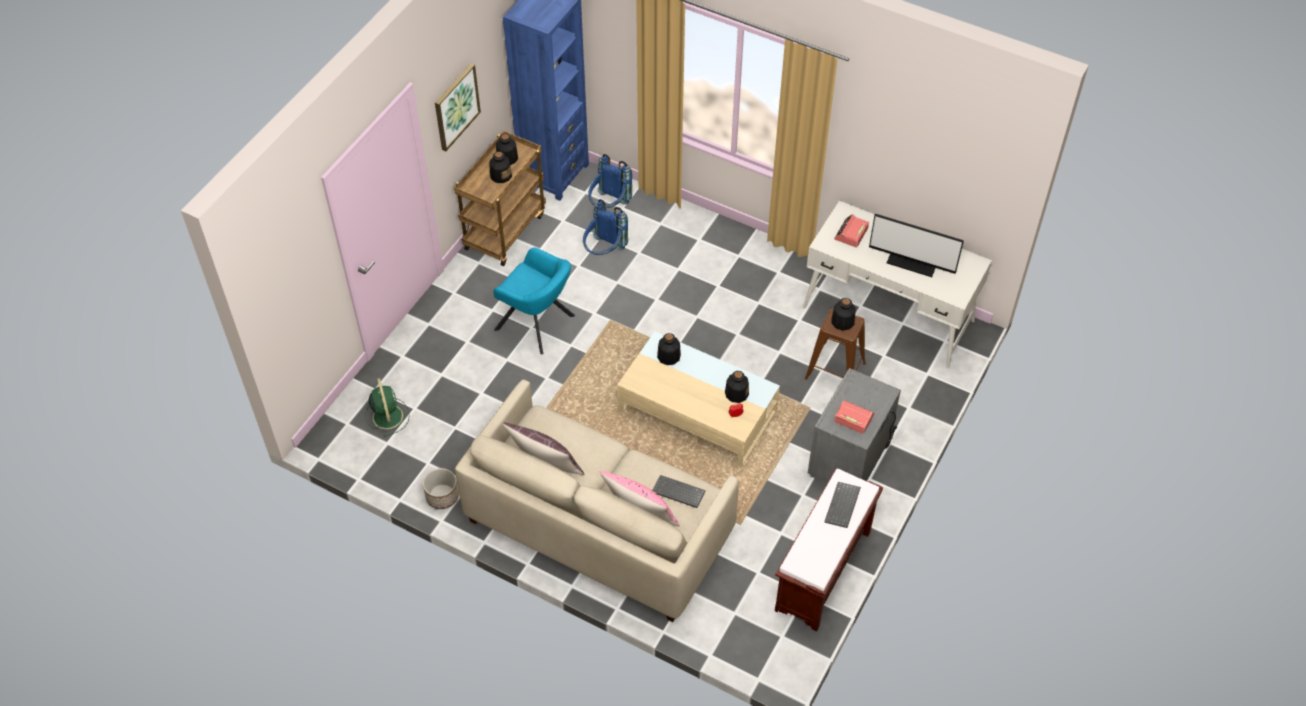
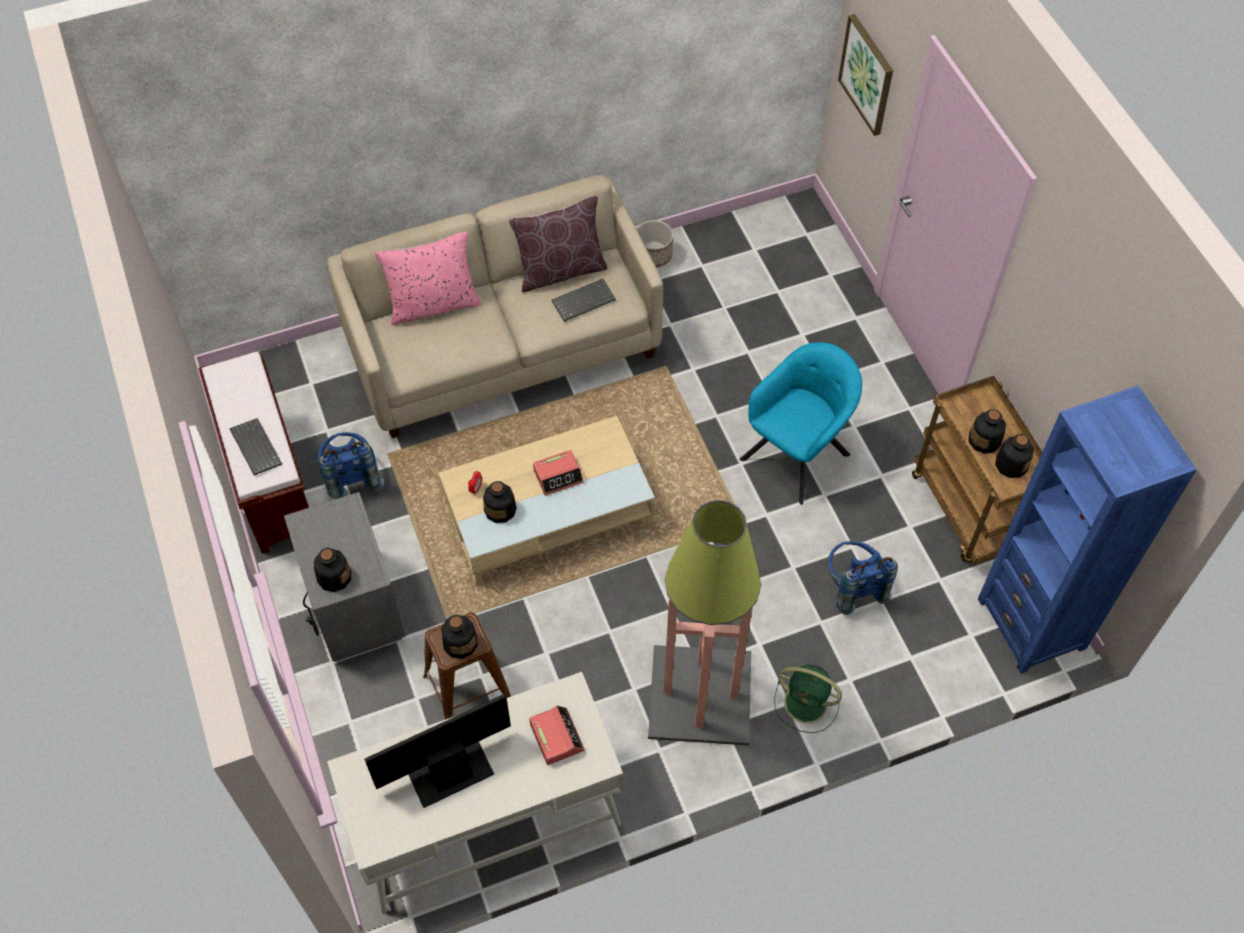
camera: 130 degrees right, 5 degrees up
(387, 415) = (788, 267): green fan -> green fan (807, 704)
(456, 106) = (1050, 327): picture -> picture (867, 74)
(537, 324) = (797, 453): turquoise armchair -> turquoise armchair turned 150 degrees clockwise
(608, 206) = (925, 644): blue backpack -> blue backpack (351, 477)
(669, 356) = (607, 484): bottle -> bottle (334, 577)
(677, 493) = (425, 346): keyboard -> keyboard (583, 300)
(732, 275) = (699, 694): none -> floor lamp
(853, 418) = (329, 534): alarm clock -> alarm clock (558, 476)

